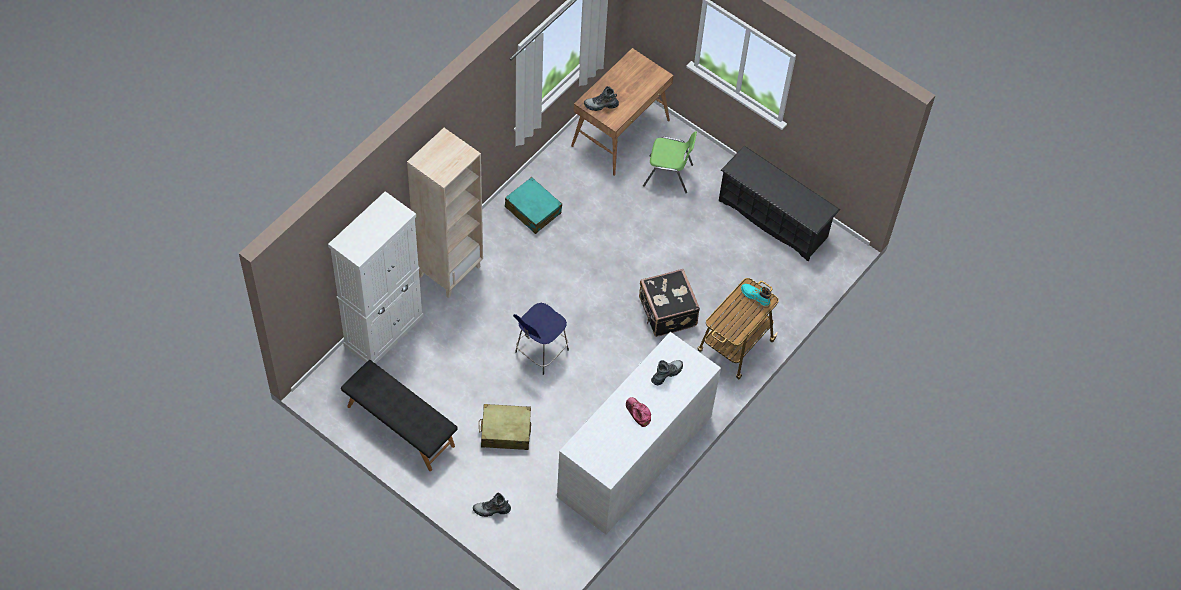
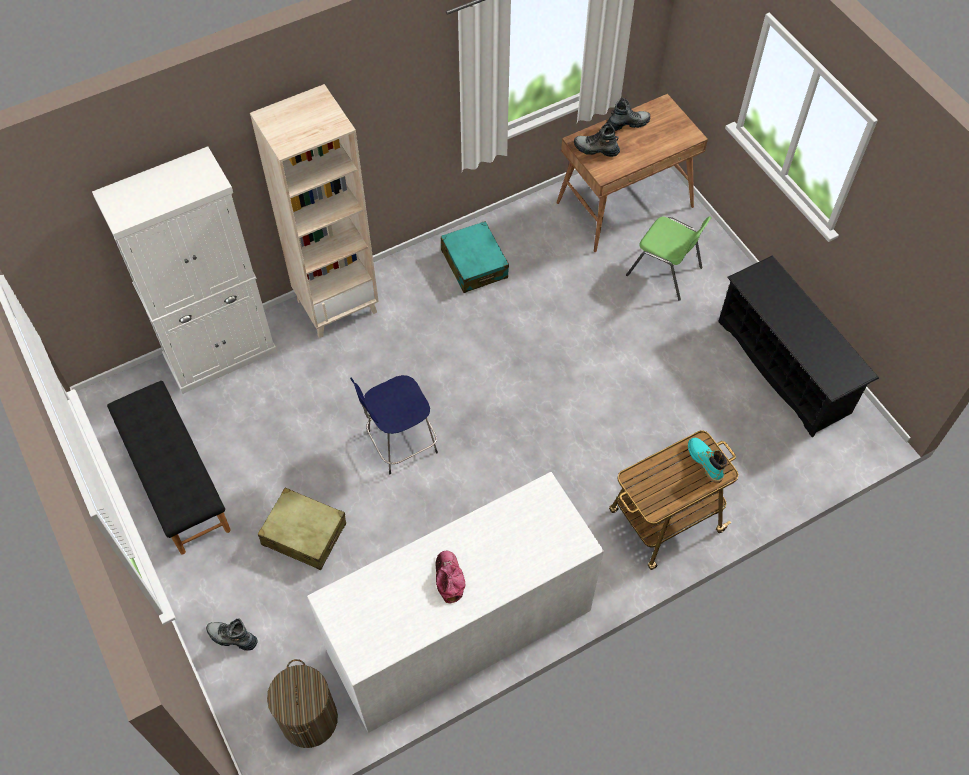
camera: 25 degrees right, 0 degrees up
(565, 539) = (309, 719): none -> laundry basket
(666, 313) = (588, 445): black suitcase -> none
(666, 374) = (518, 533): boot -> boot (627, 124)

